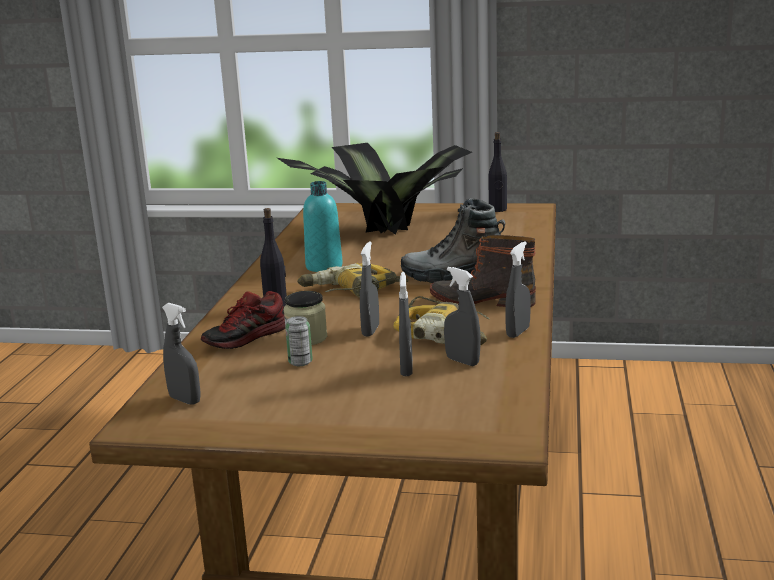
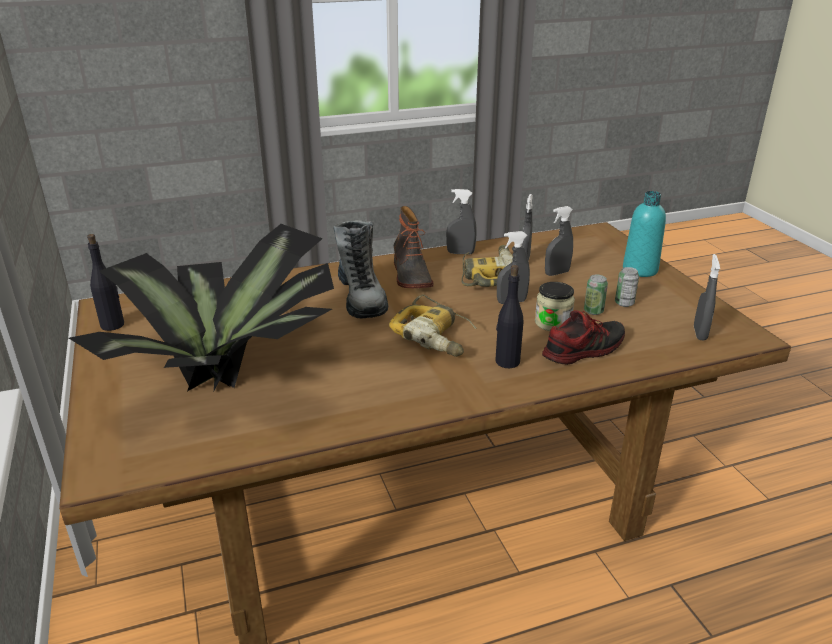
camera: 120 degrees left, 10 degrees up
(247, 337) = (583, 350): shoe -> shoe turned 45 degrees counterclockwise
(293, 383) = (624, 303): none -> can
(324, 266) = (378, 374): turquoise bottle -> turquoise bottle (640, 270)

